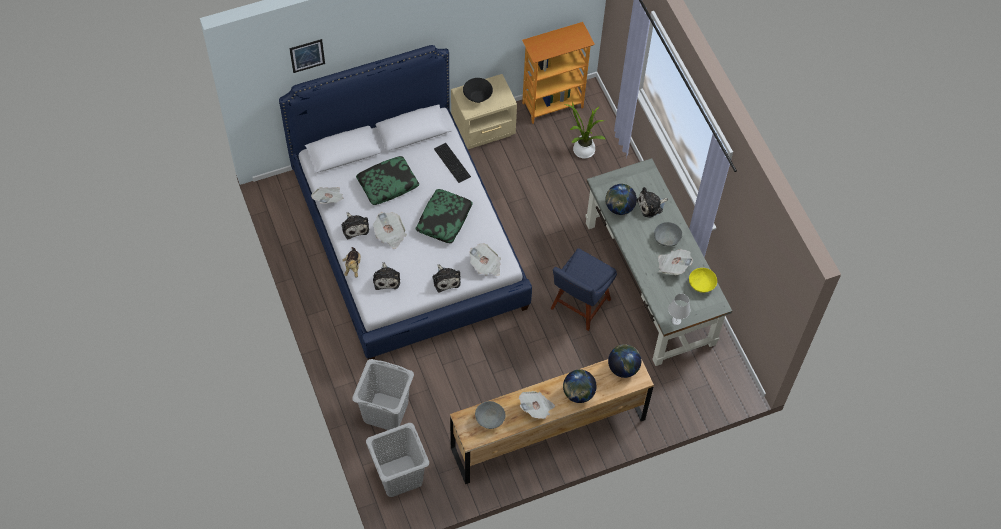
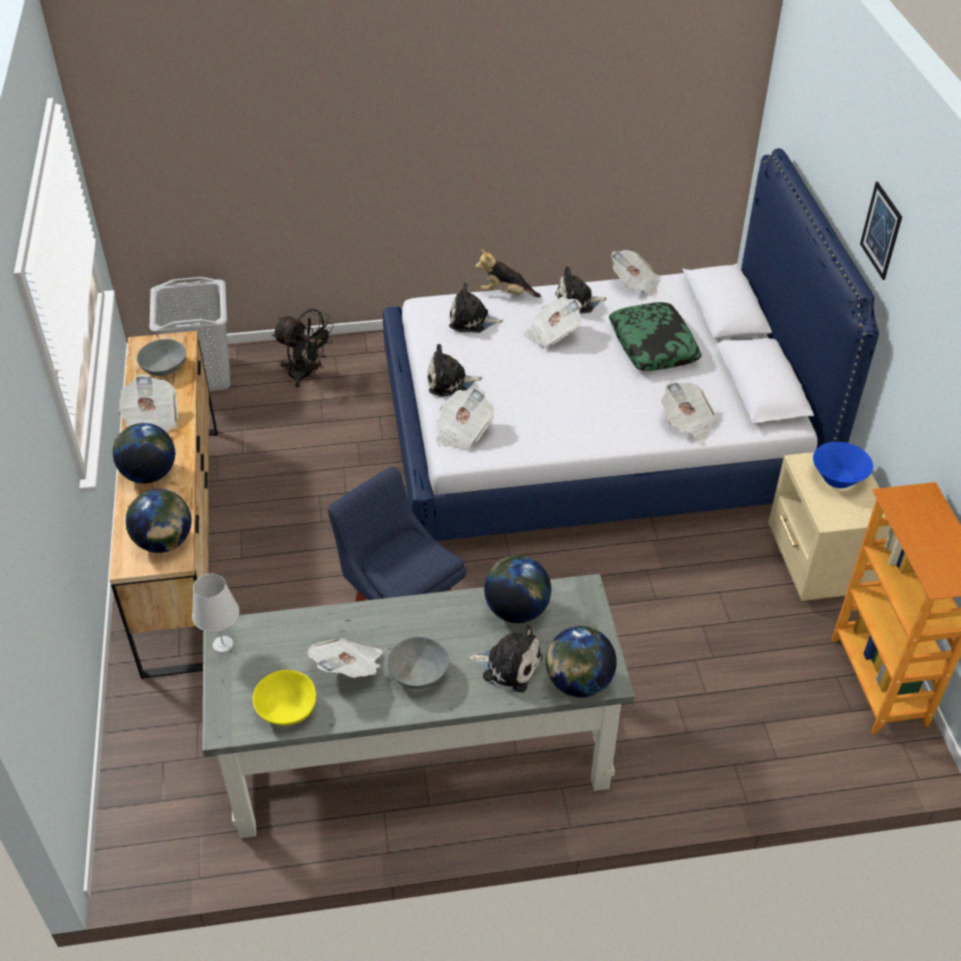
camera: 105 degrees right, 15 degrees down
(307, 55) = (812, 115): picture -> picture (881, 230)
(385, 412) = (306, 375): grey laundry basket -> black fan
(444, 220) = (567, 397): pillow -> none
(452, 162) = (687, 423): keyboard -> newspaper
(477, 97) = (838, 479): black bowl -> blue bowl
(582, 149) = (762, 709): potted plant -> none
(651, 205) = (508, 666): plush toy -> plush toy turned 120 degrees clockwise
(652, 178) = (578, 683): none -> globe

